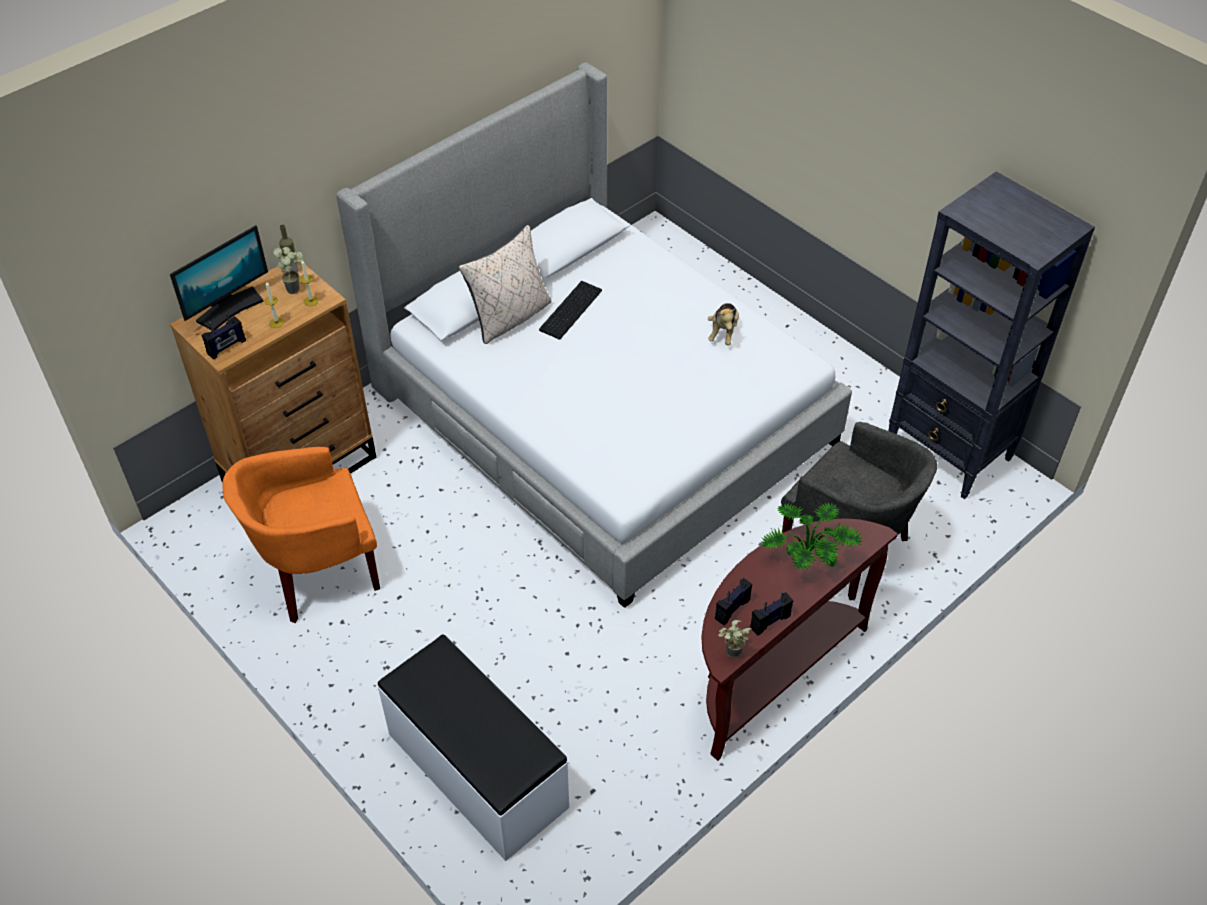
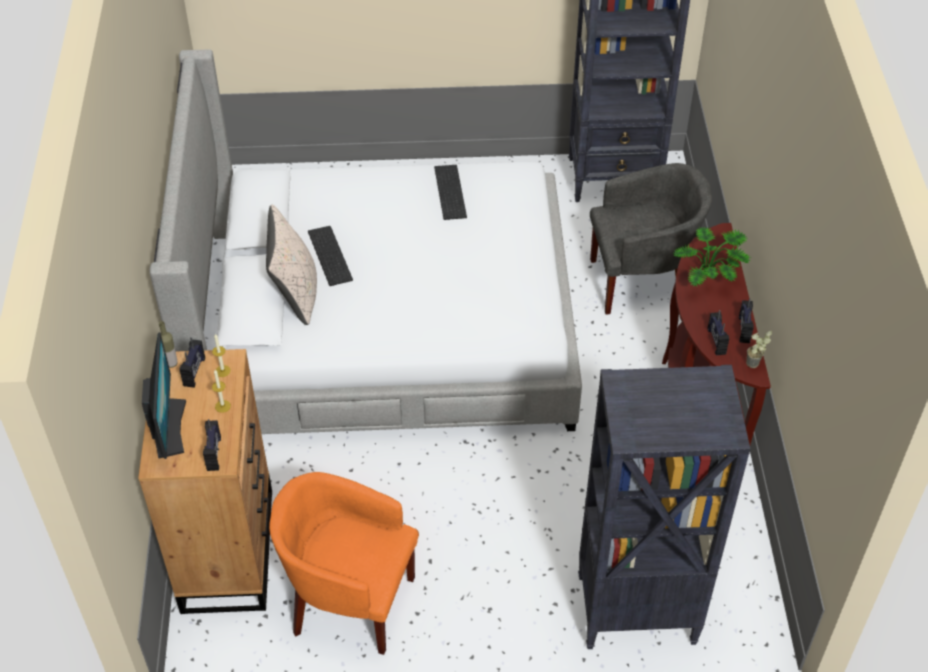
camera: 50 degrees left, 0 degrees up
(296, 287) = (195, 372): potted plant -> radio
(317, 571) = (349, 600): orange armchair -> orange armchair turned 90 degrees clockwise
(476, 771) = (634, 609): white bench -> black bookcase
(723, 332) = (448, 192): plush toy -> keyboard

